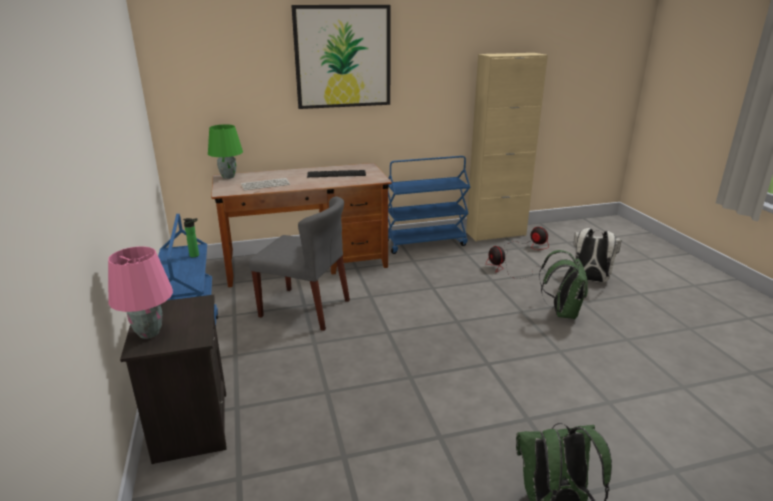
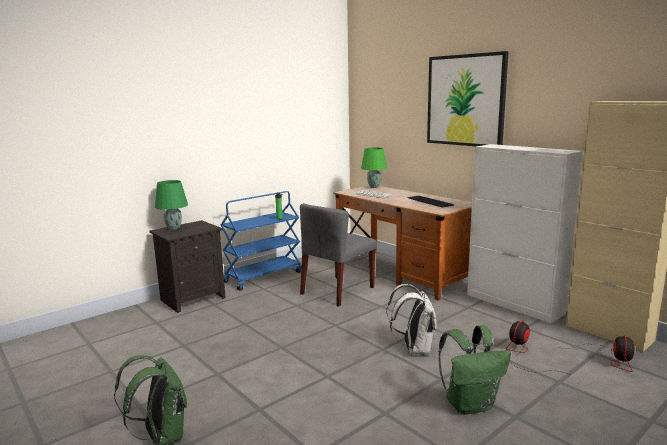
camera: 65 degrees right, 10 degrees down
(149, 333) = (173, 228): pink table lamp -> green table lamp
(306, 308) = (337, 291): grey chair -> grey chair turned 45 degrees clockwise
(425, 243) = (514, 304): blue cart -> white cabinet
(589, 280) = (588, 416): white backpack -> white backpack (414, 349)

